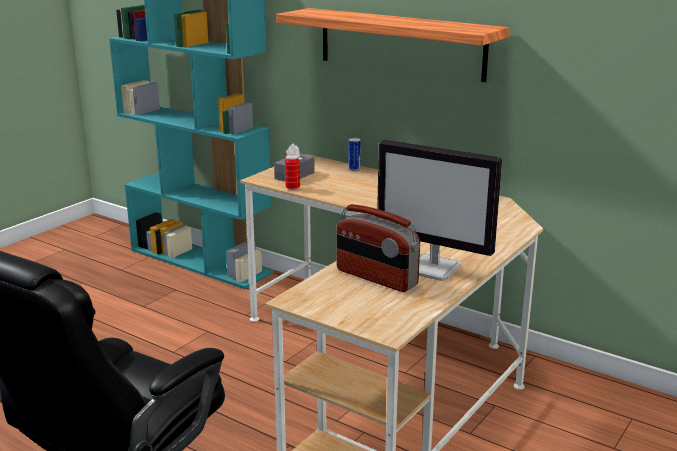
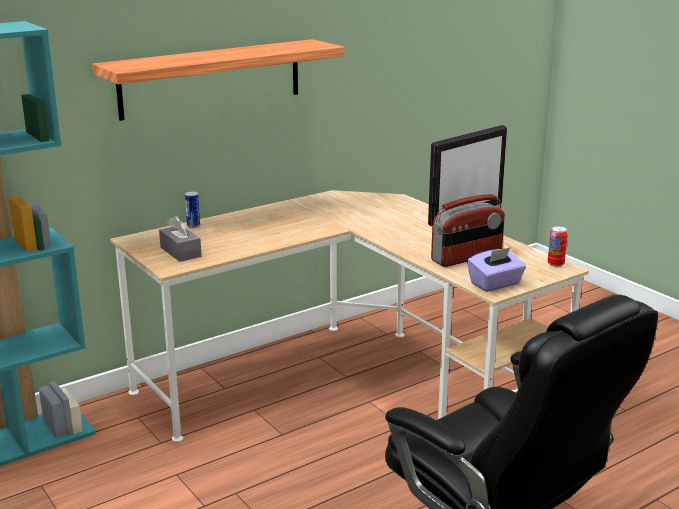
camera: 70 degrees left, 0 degrees up
(292, 188) = (219, 257): can -> can (555, 264)
(311, 298) = (495, 284): none -> purple tissue box

